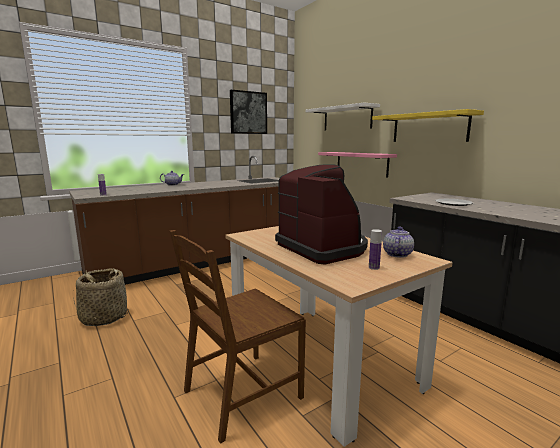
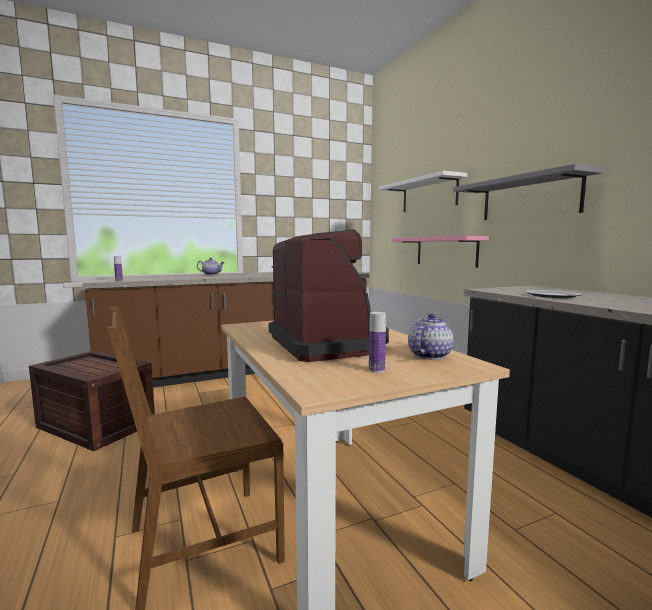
camera: 10 degrees right, 5 degrees down
(103, 317) = (95, 425): basket -> crate
(248, 112) = (312, 193): picture -> none
(429, 128) = (529, 198): yellow shelf -> grey shelf

